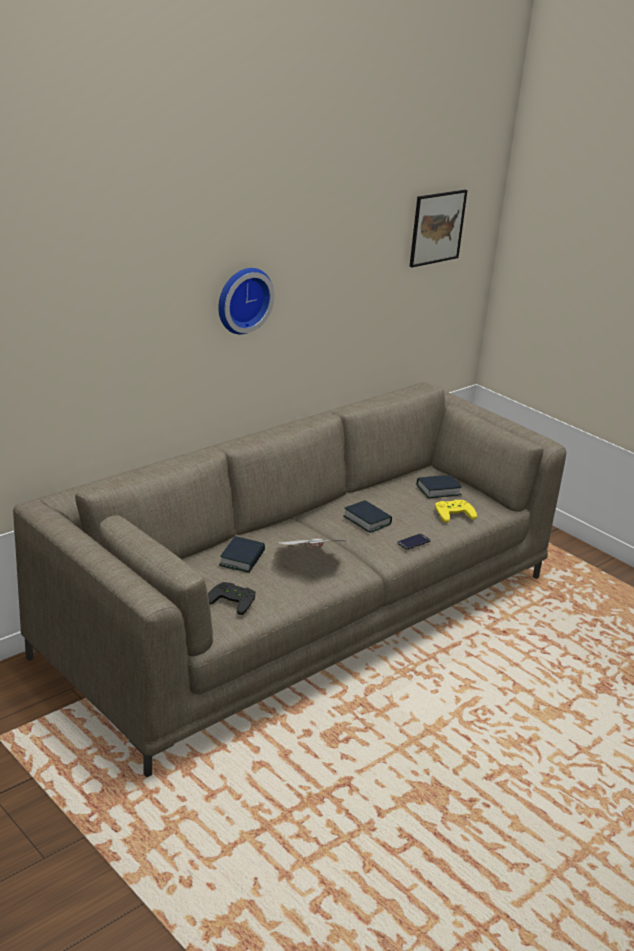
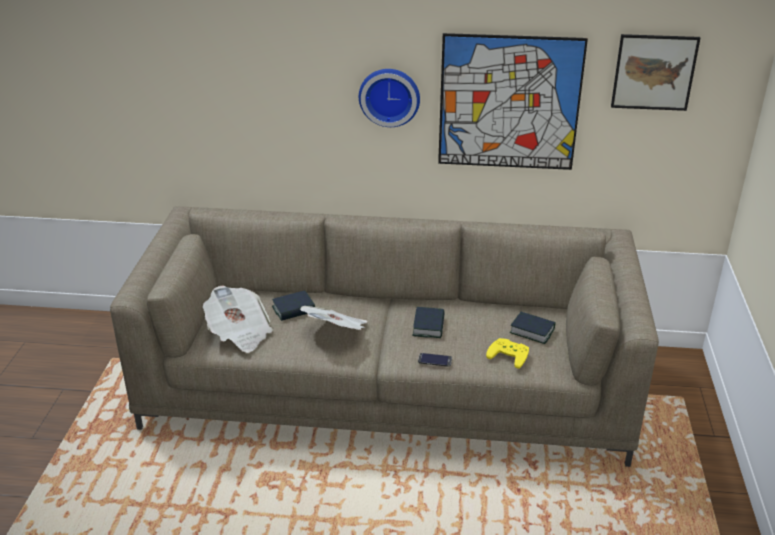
camera: 50 degrees right, 5 degrees up
(233, 600) = (239, 333): black game controller -> newspaper
(338, 282) = (509, 103): none -> picture

